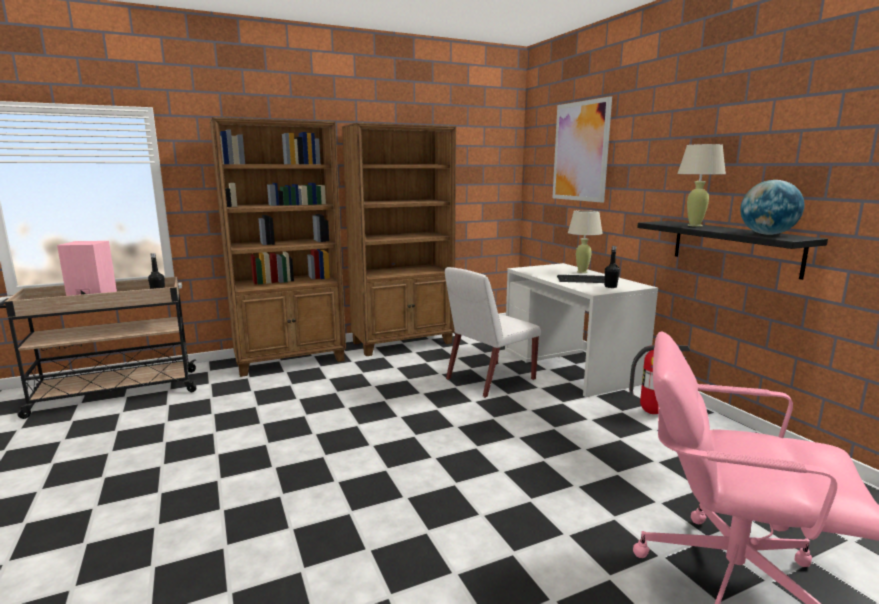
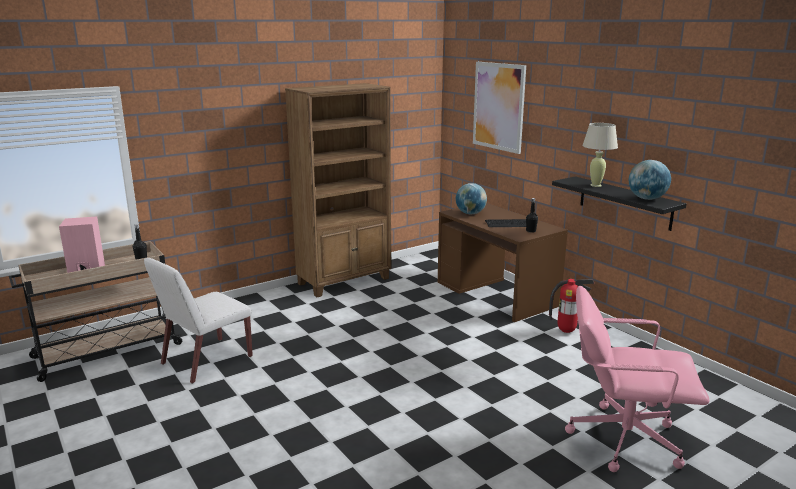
camera: 10 degrees left, 5 degrees up
(291, 360) = (250, 306): brown bookcase -> none
(489, 380) = (433, 312): white chair -> white chair (206, 360)
(543, 270) = (470, 213): none -> globe
(570, 365) = (496, 293): white desk -> brown desk
(582, 272) = (503, 213): beige table lamp -> none

